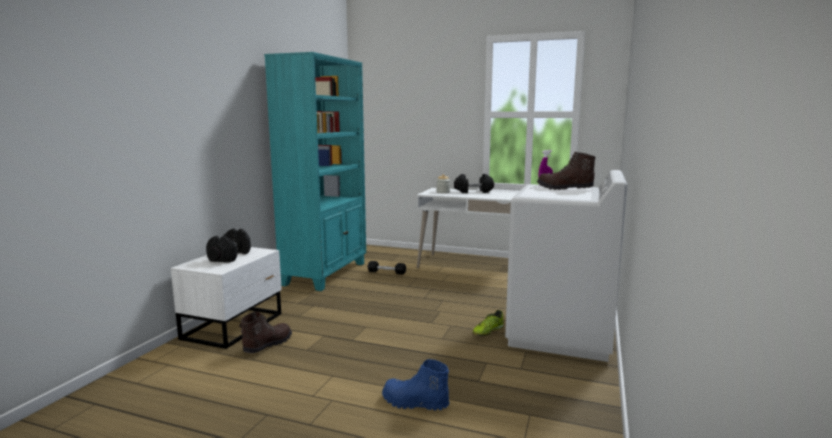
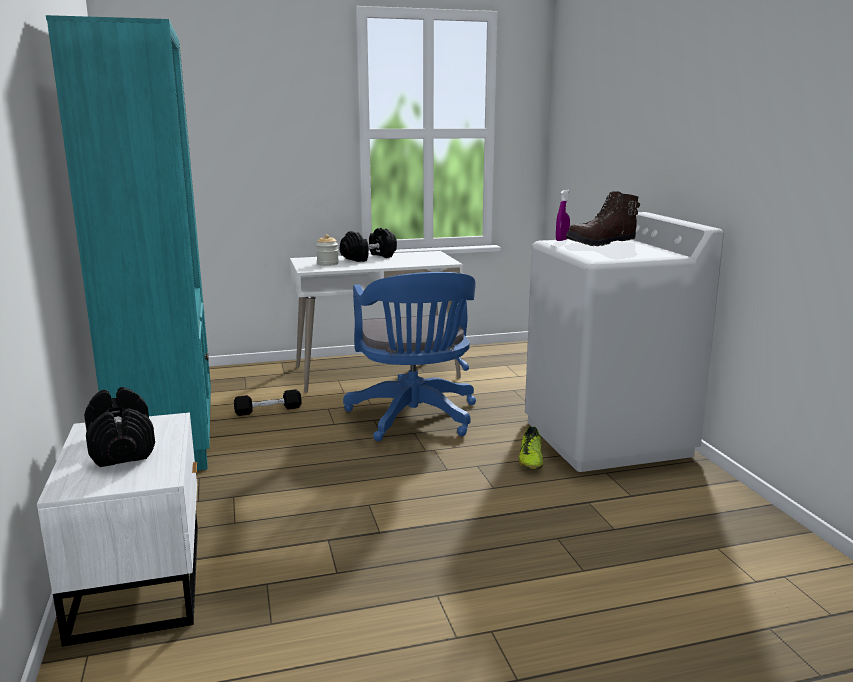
camera: 35 degrees left, 5 degrees up
(267, 345) = (258, 589): brown boot -> none
(414, 403) = (593, 588): blue boot -> none
(454, 294) = (414, 419): none -> blue office chair

